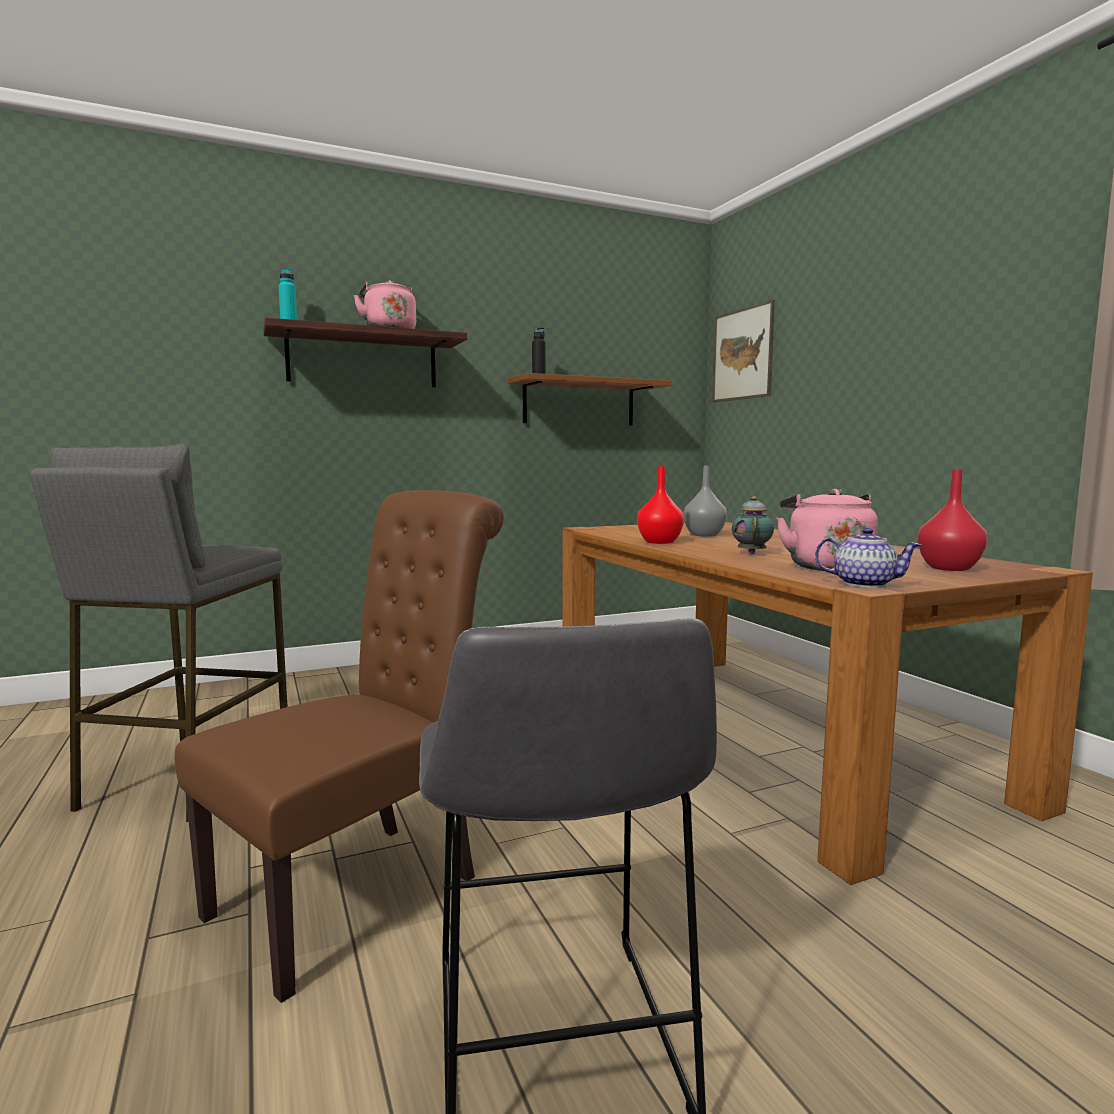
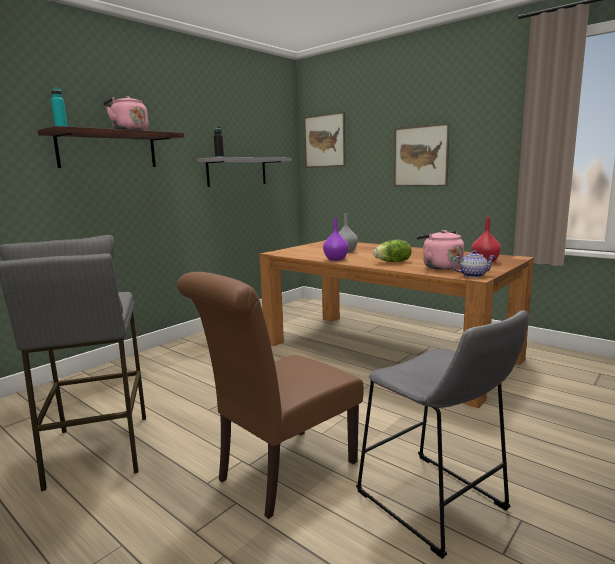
camera: 25 degrees left, 5 degrees up
(361, 889) = (281, 474): brown chair -> brown chair turned 150 degrees counterclockwise
(579, 403) = (237, 172): brown shelf -> grey shelf
(658, 542) = (335, 259): red vase -> purple vase
(751, 553) = (393, 262): teapot -> lettuce
(895, 368) = (420, 156): none -> picture

